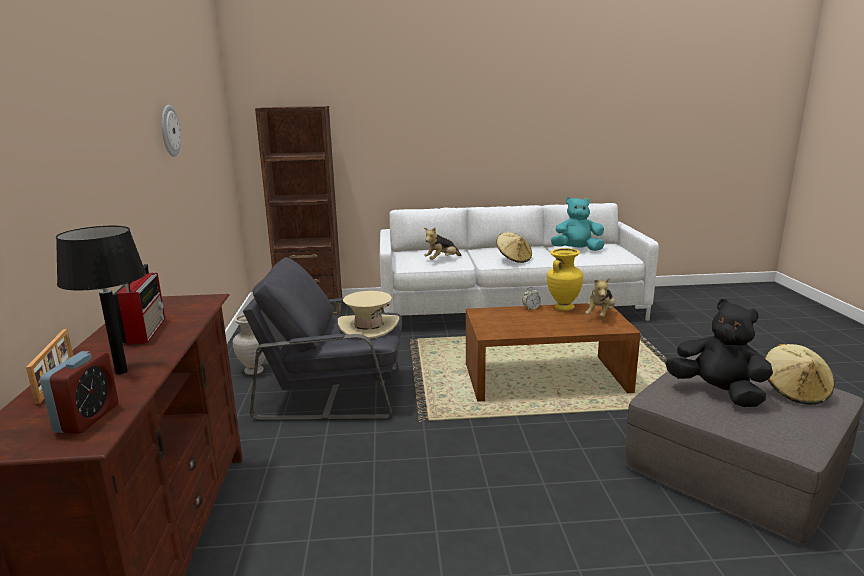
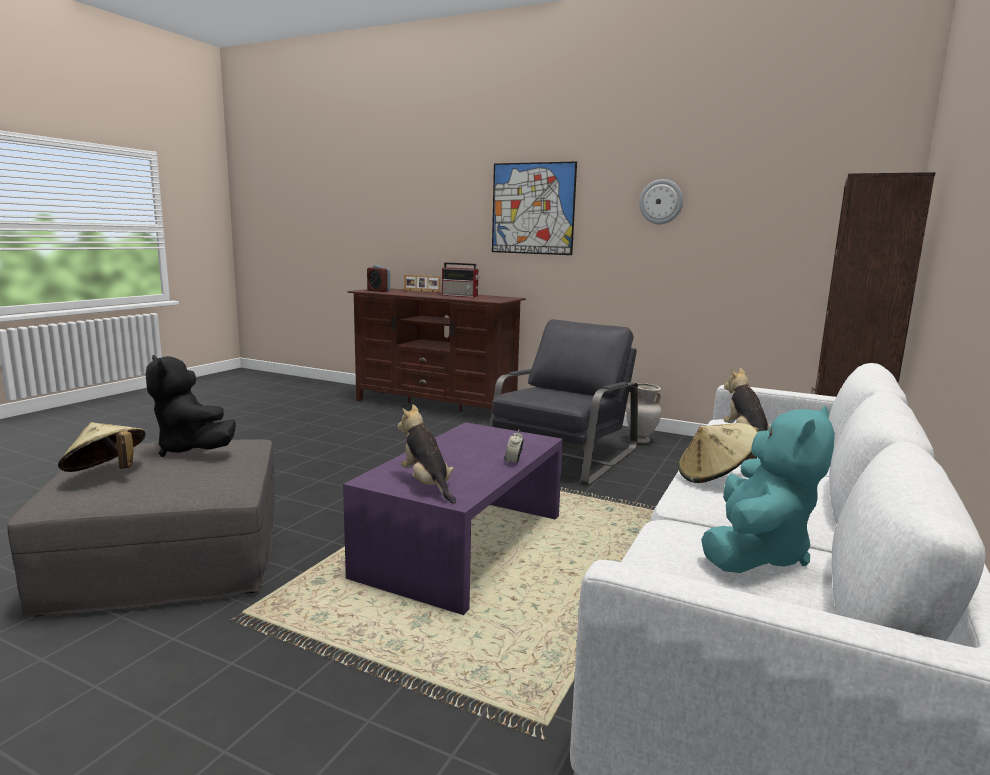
camera: 120 degrees right, 5 degrees down
(98, 156) = (532, 208): none -> picture
(120, 372) = (414, 293): black table lamp -> none
(368, 327) = (545, 394): beige hat -> none
(545, 377) = (464, 545): brown coffee table -> purple coffee table
(563, 308) = (488, 477): yellow vase -> none
(717, 392) = (192, 450): black plush toy -> black plush toy turned 60 degrees clockwise

